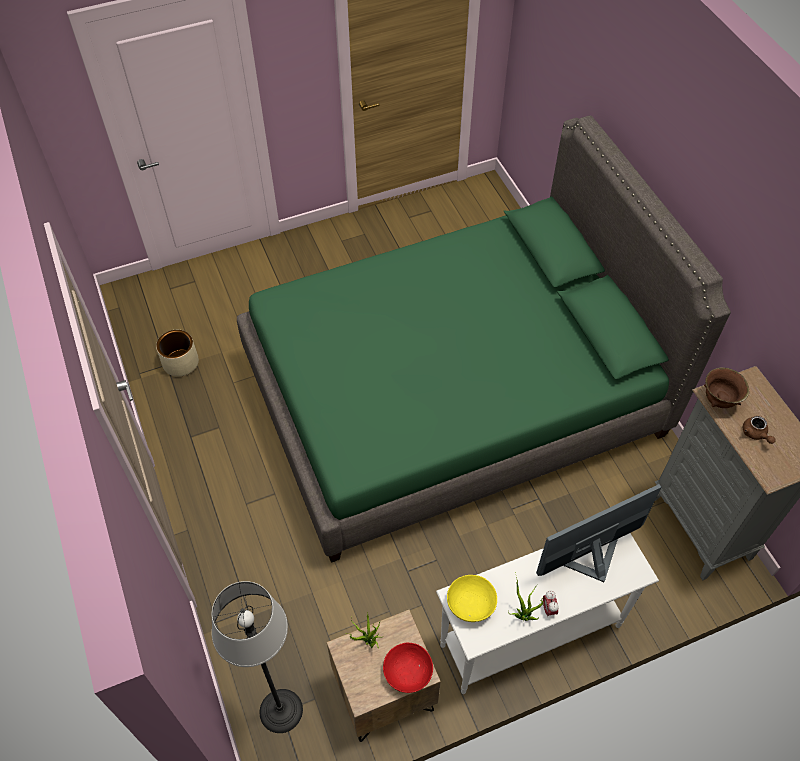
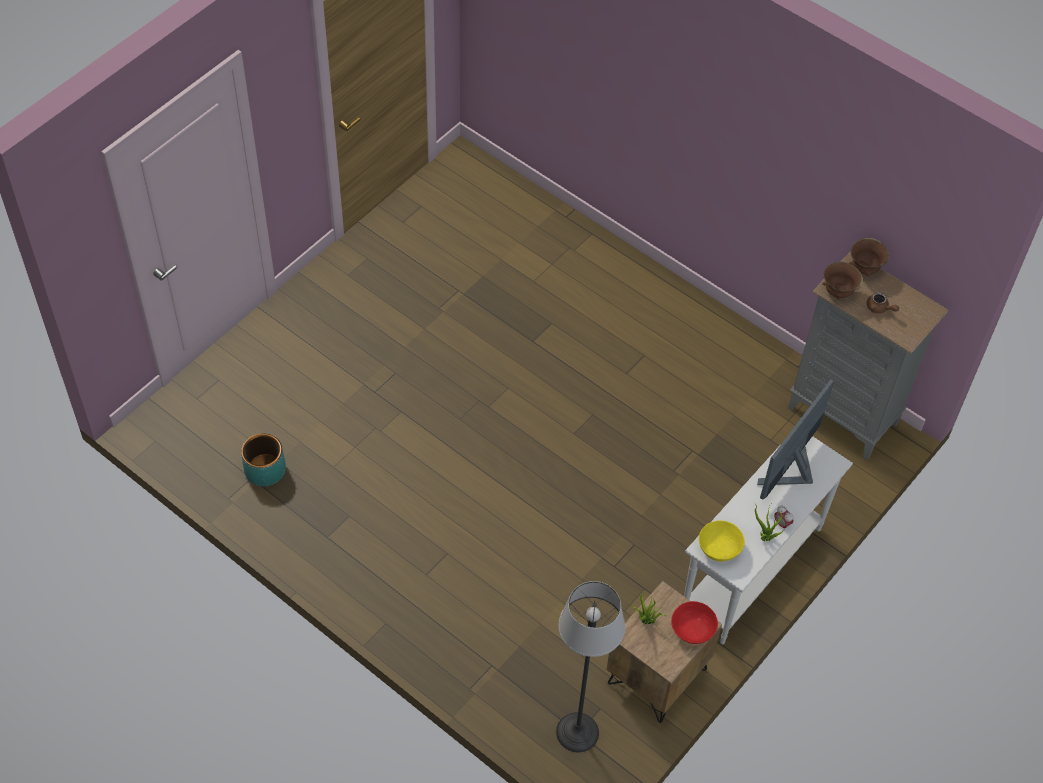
camera: 30 degrees left, 0 degrees up
(180, 363) = (265, 470): beige planter -> turquoise planter
(452, 396) = (558, 389): green bed -> none
(761, 389) = (865, 269): none -> brown bowl

